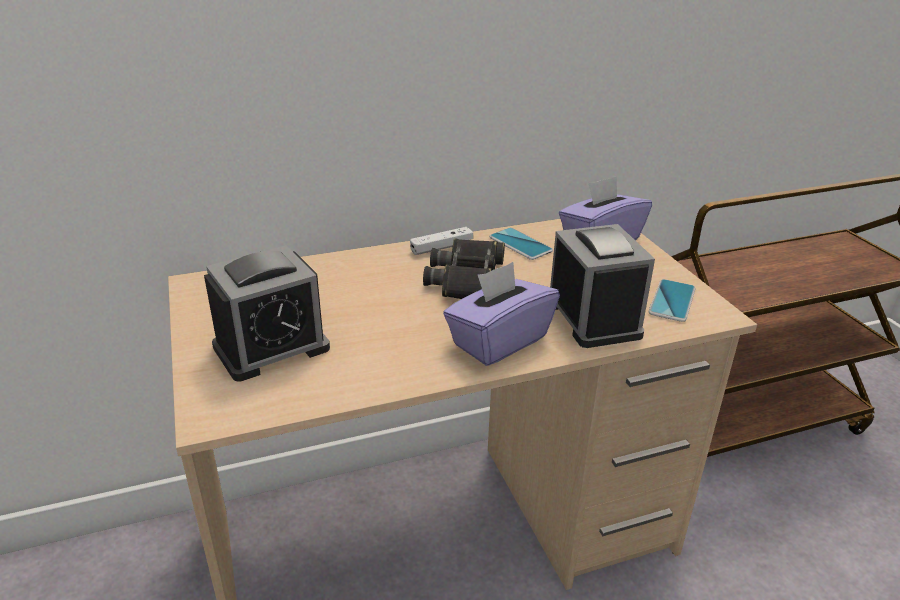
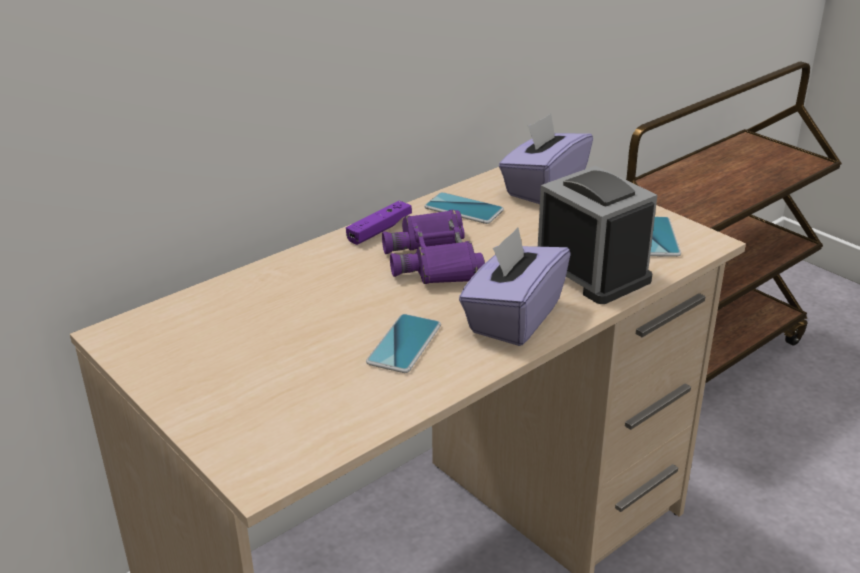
camera: 20 degrees left, 0 degrees up
(271, 348) = (270, 385): alarm clock -> none
(394, 341) = (404, 344): none -> phone
(441, 247) = (379, 230): white game controller -> purple game controller
(468, 279) = (434, 260): black binoculars -> purple binoculars

